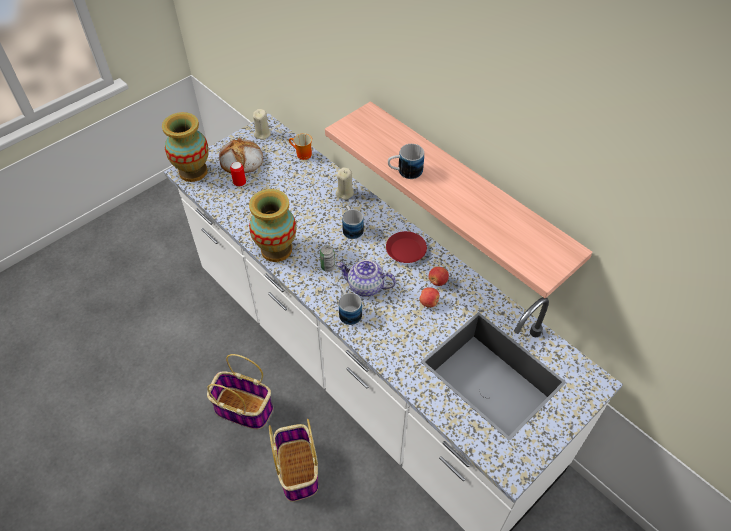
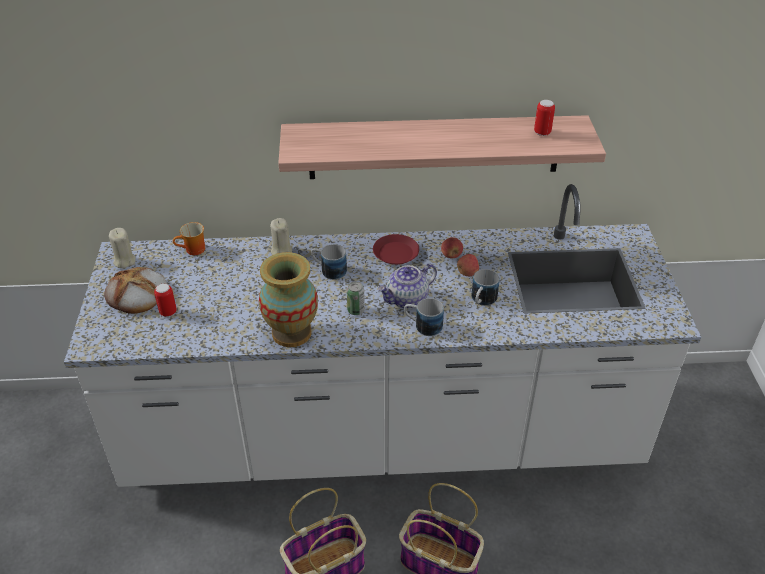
camera: 50 degrees left, 10 degrees down
(193, 172) = (100, 338): vase -> none
(404, 172) = (395, 149): mug -> mug (482, 301)
(527, 237) = (542, 132): none -> can

